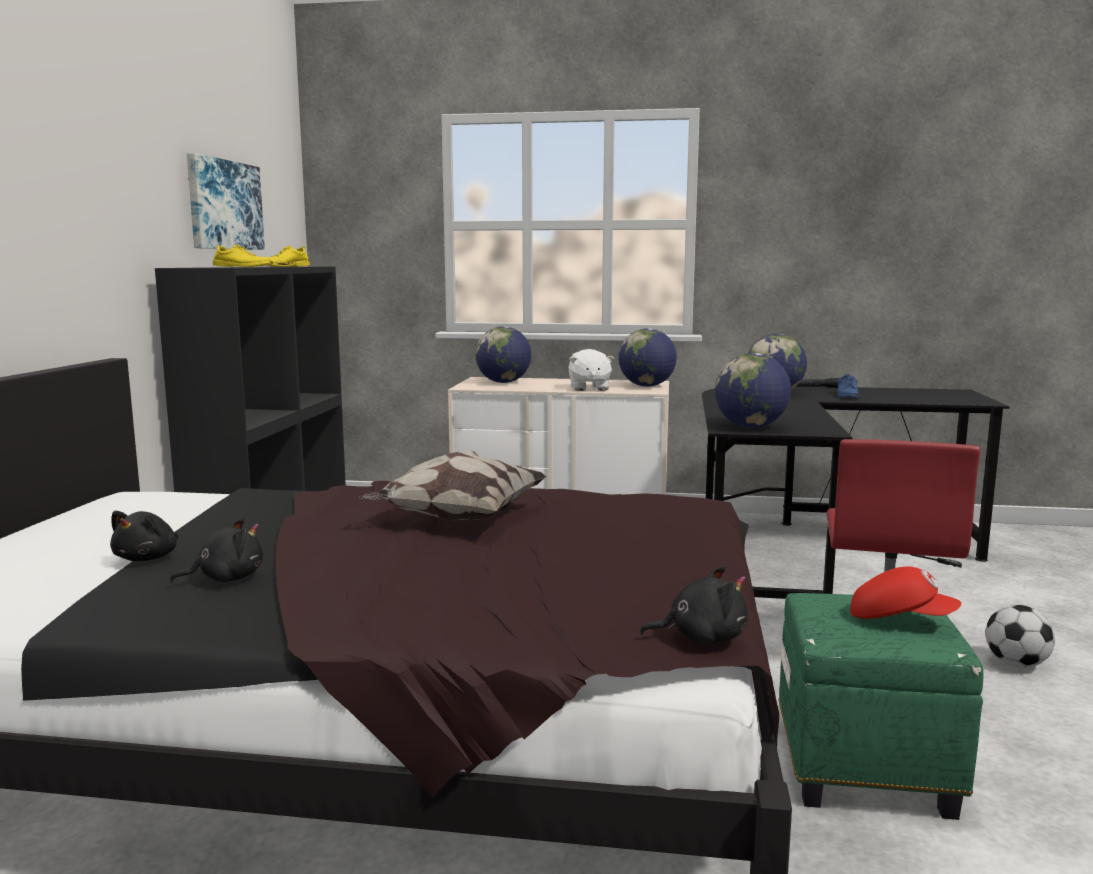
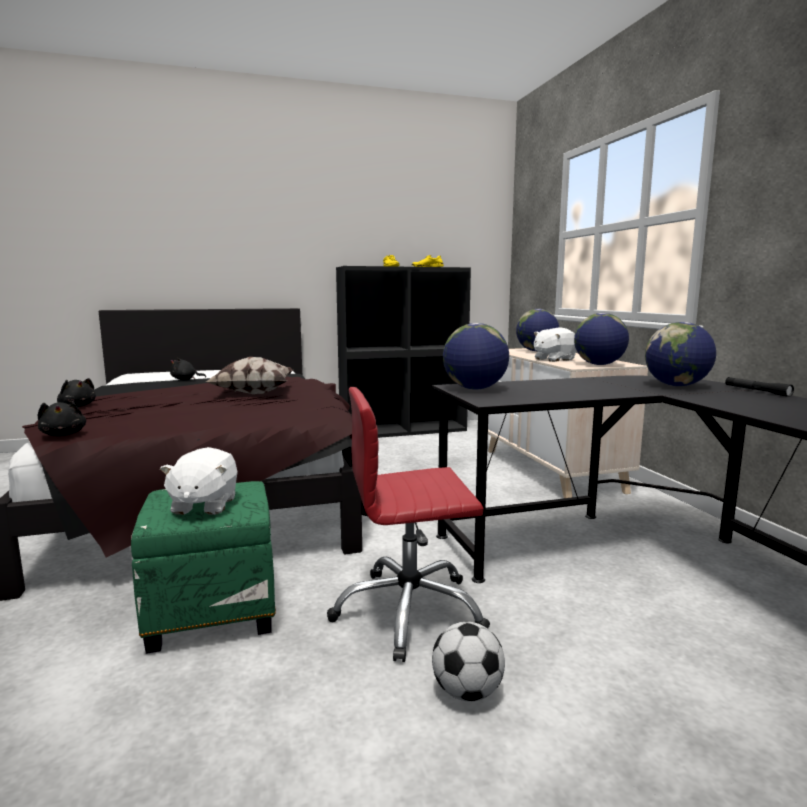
camera: 65 degrees right, 0 degrees up
(224, 205) = (411, 234): picture -> none
(226, 579) = (161, 388): black plush toy -> black plush toy (77, 406)
(847, 395) = (733, 399): blue shoe -> none
(900, 619) = (203, 505): red cap -> white plush toy

